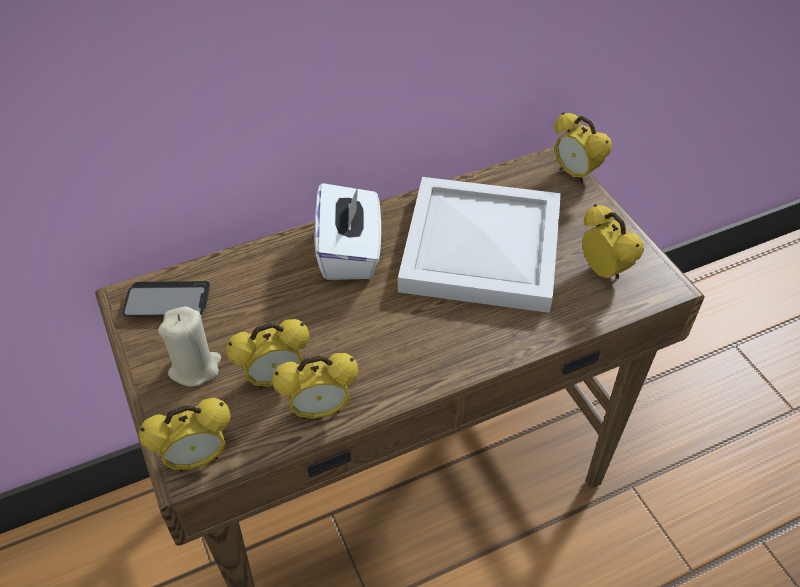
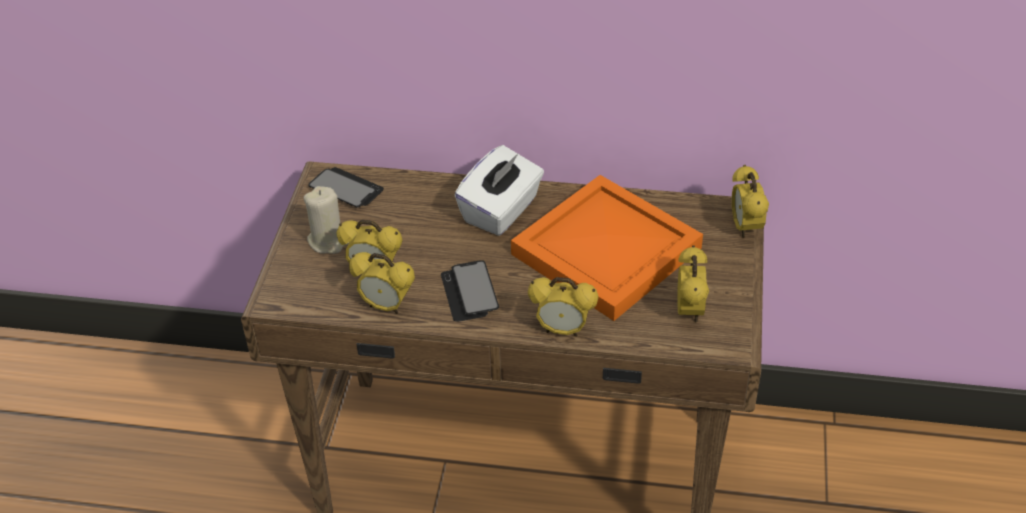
camera: 35 degrees right, 5 degrees down
(197, 458) = (285, 298): alarm clock -> alarm clock (562, 330)
(392, 351) = (469, 293): none -> phone
(484, 246) = (609, 251): white tray -> orange tray

